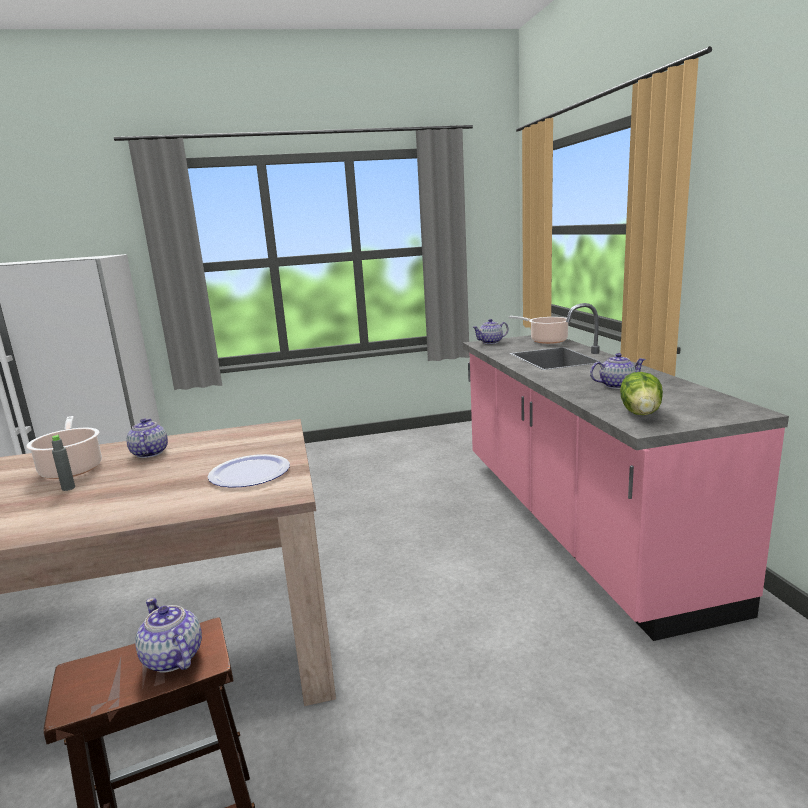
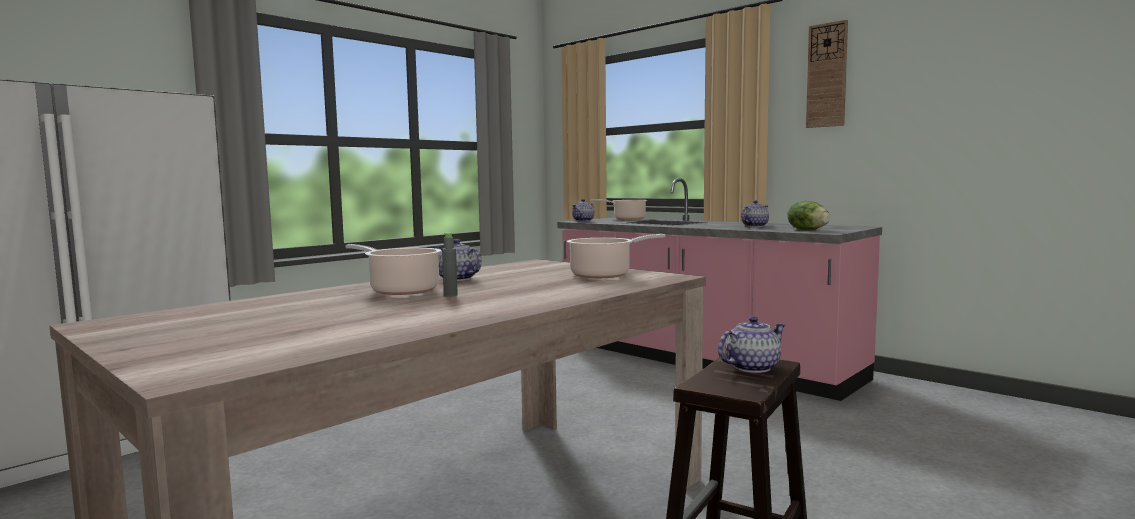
camera: 35 degrees left, 10 degrees down
(172, 658) = (751, 367): teapot -> teapot turned 135 degrees clockwise
(250, 473) = (604, 275): plate -> cooking pot
(767, 166) = (827, 75): none -> wall clock

